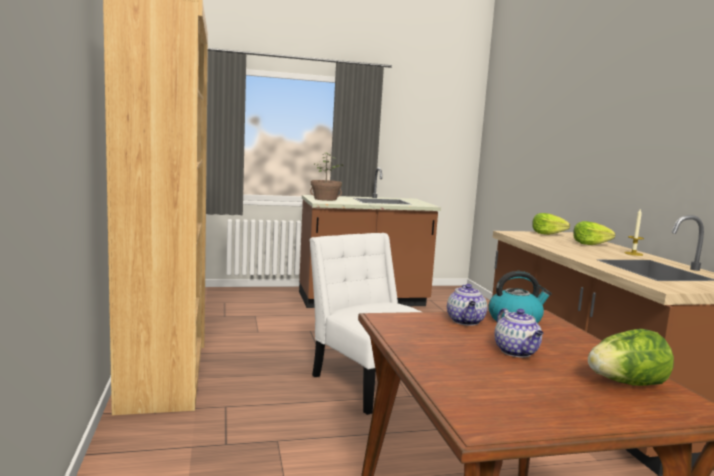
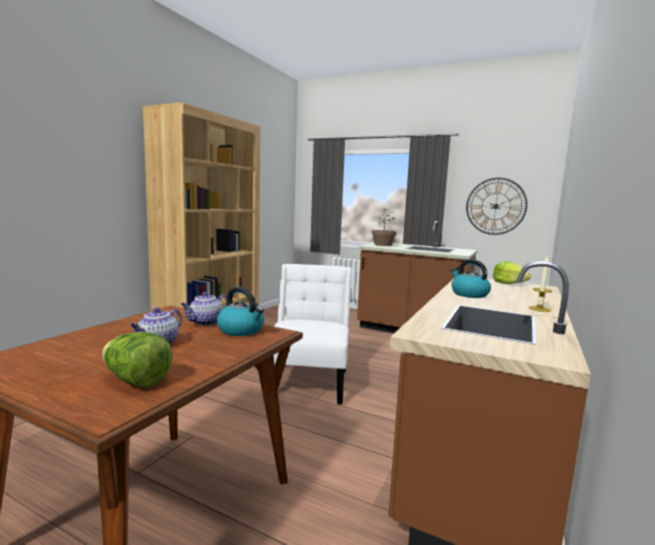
camera: 40 degrees right, 0 degrees up
(425, 149) = (495, 206): none -> wall clock
(566, 248) = (469, 294): none -> kettle
(590, 244) = (521, 295): lettuce -> none

